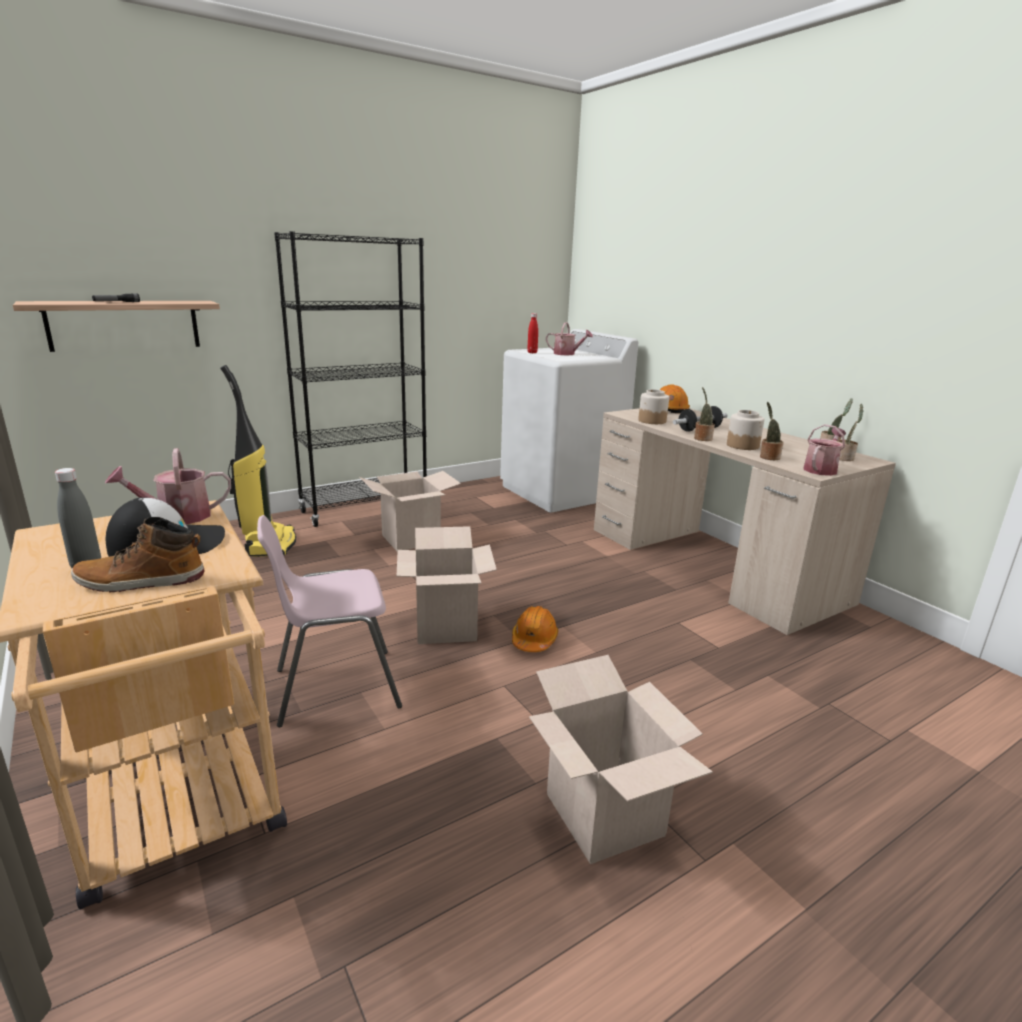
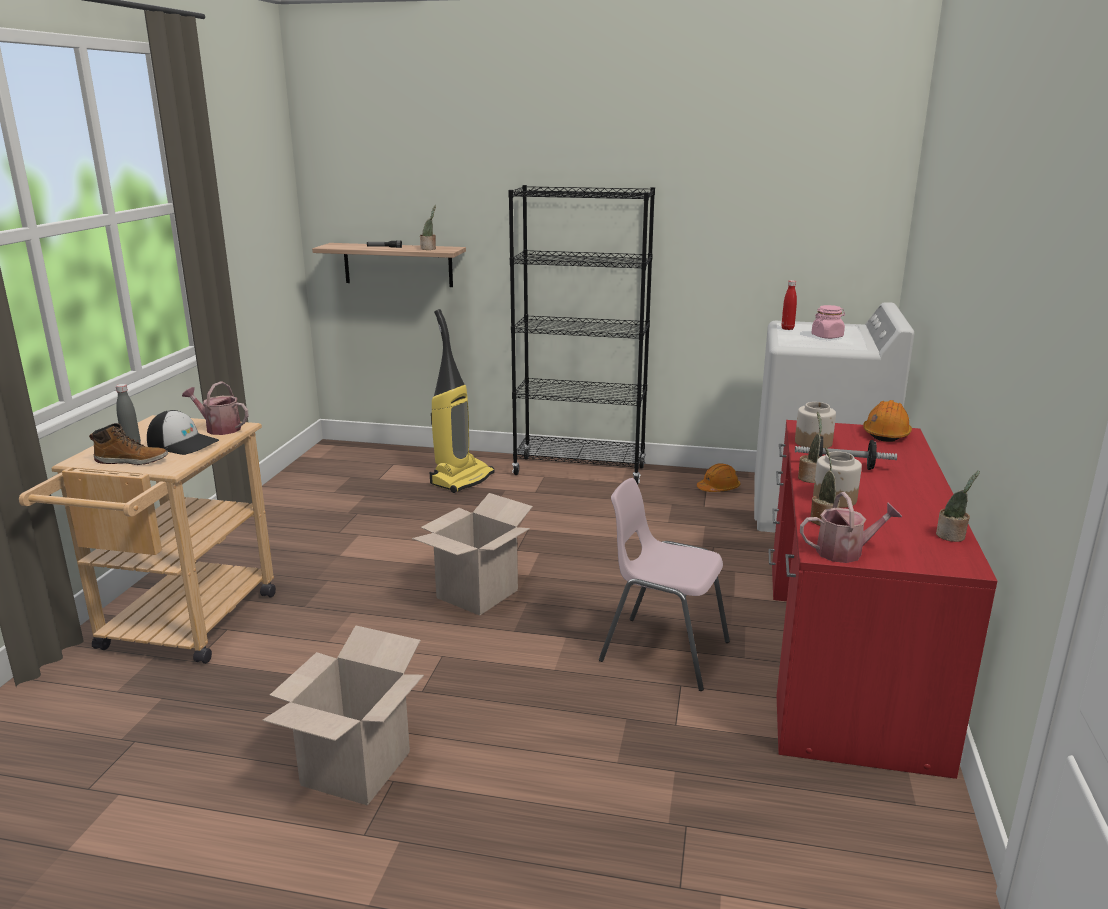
camera: 45 degrees right, 0 degrees up
(140, 581) = (132, 461): boot -> boot turned 150 degrees clockwise
(335, 687) = (343, 601): pink chair -> pink chair (663, 651)
(411, 539) = (573, 511): cardboard box -> none
(534, 640) = (523, 635): orange hard hat -> orange hard hat (718, 488)
(567, 354) = (827, 336): watering can -> pink jar
(711, 563) = (845, 652): beige desk -> red desk
(844, 458) = (930, 552): potted plant -> potted plant (429, 249)

